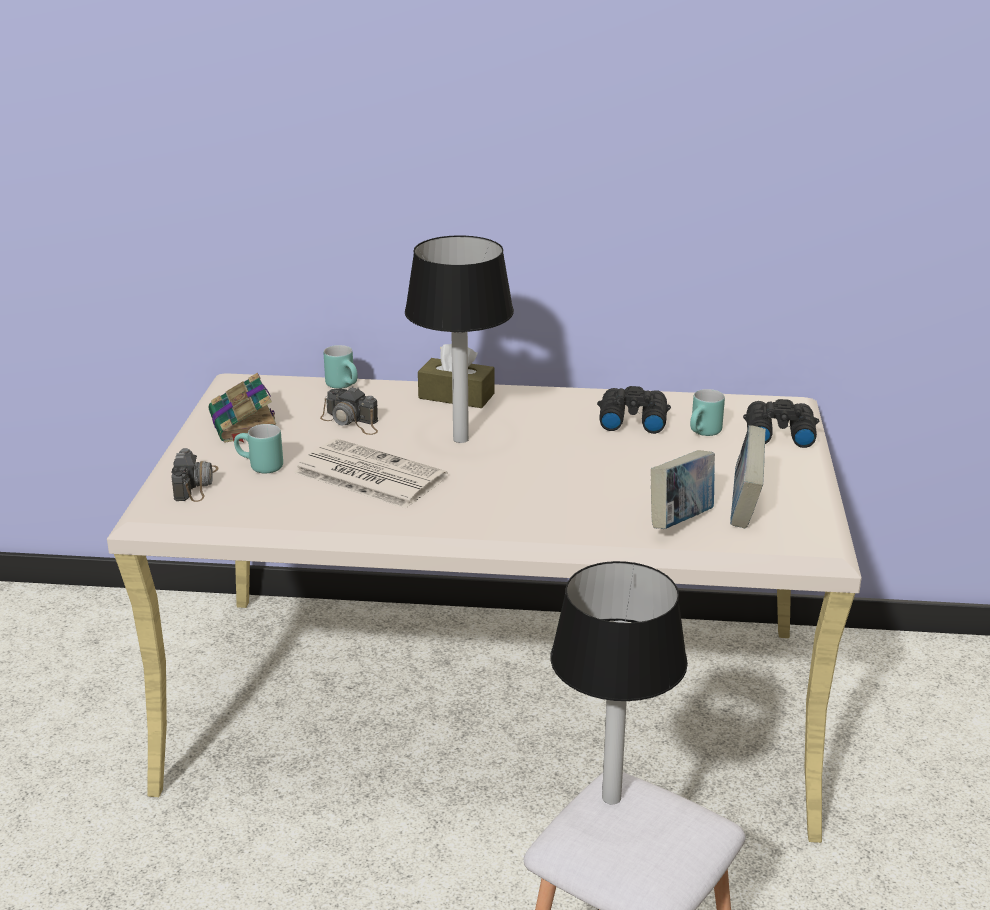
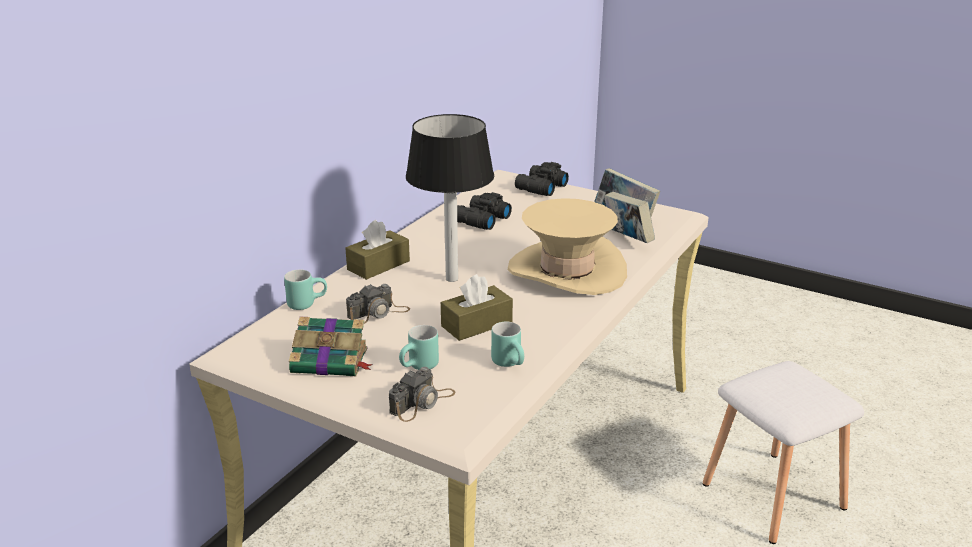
camera: 65 degrees left, 0 degrees up
(196, 483) = (422, 402): camera -> camera turned 105 degrees clockwise
(367, 475) = (476, 324): newspaper -> brown tissue box
(545, 499) = (567, 271): none -> beige hat
(611, 798) = (761, 389): table lamp -> none
(704, 434) = (521, 205): turquoise mug -> turquoise mug (511, 363)

